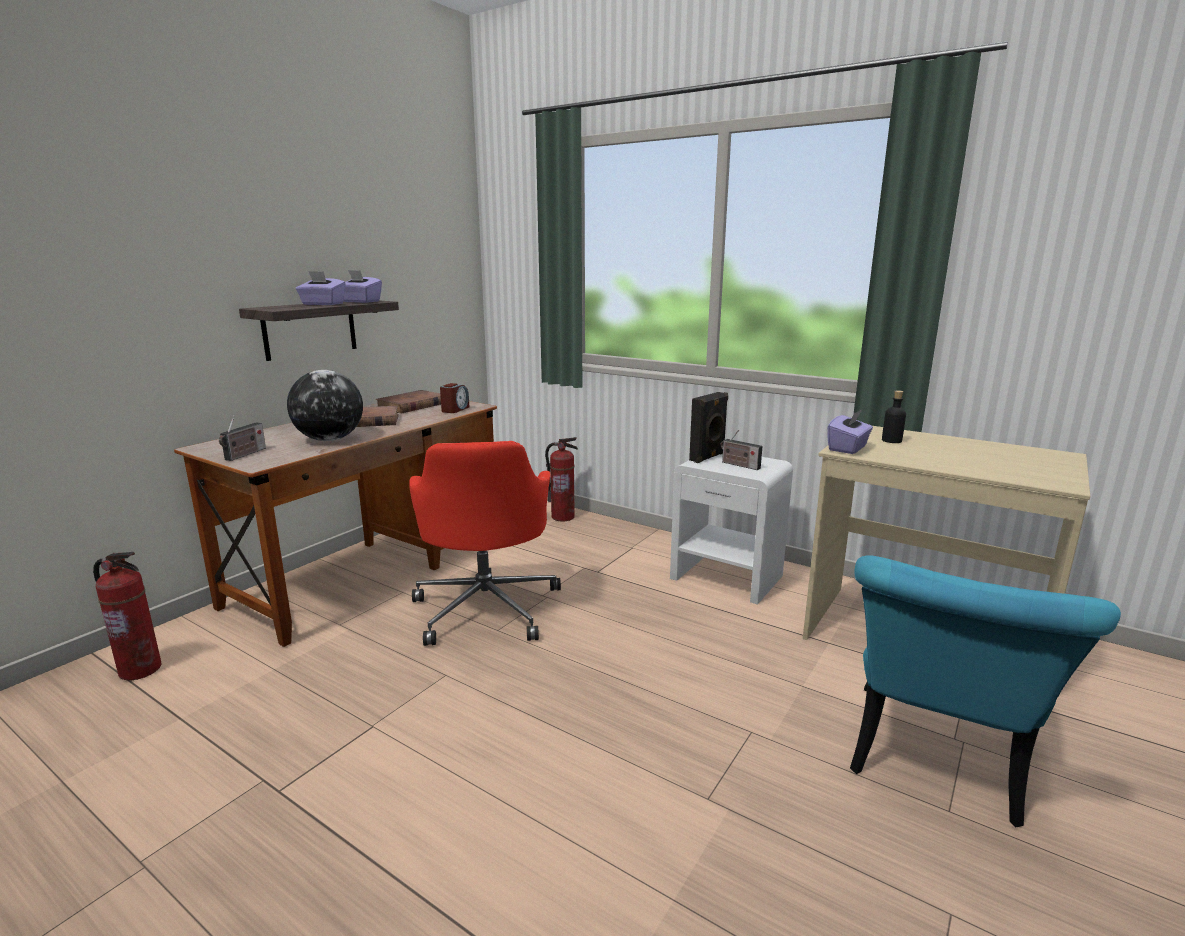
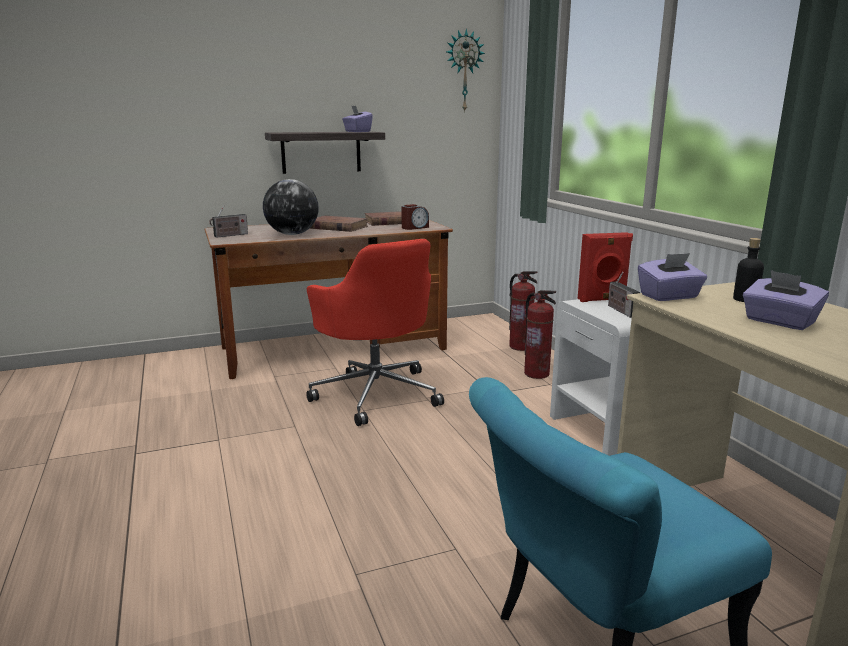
camera: 35 degrees right, 0 degrees up
(141, 669) = (154, 369): fire extinguisher -> fire extinguisher (537, 374)
(322, 304) = (324, 132): purple tissue box -> purple tissue box (779, 322)
(447, 227) = (464, 71): none -> wall clock
(487, 607) = (376, 393): red office chair -> red office chair turned 60 degrees counterclockwise
(708, 457) = (602, 299): black speaker -> red speaker

